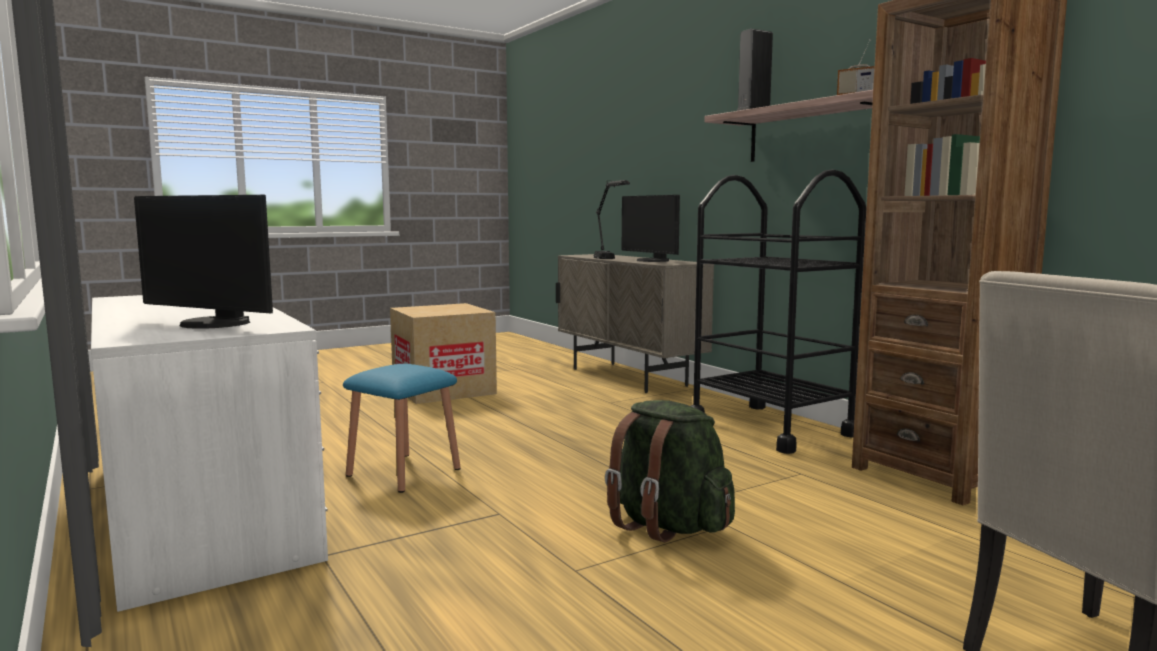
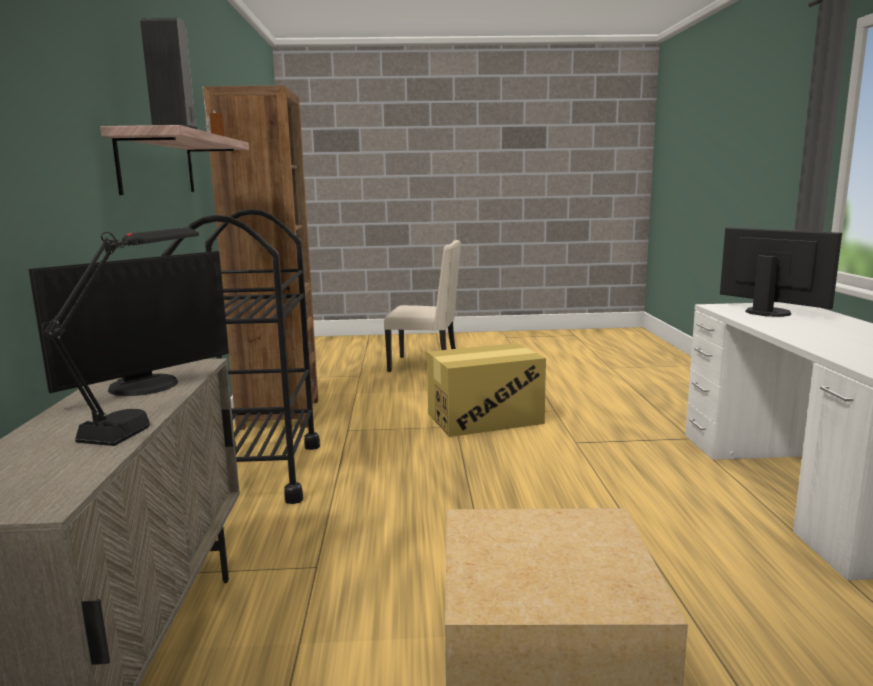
camera: 150 degrees left, 5 degrees up
(404, 472) = (641, 492): blue stool -> none
(651, 261) = (145, 386): monitor -> monitor turned 45 degrees clockwise
(667, 526) = (485, 418): green backpack -> cardboard box

